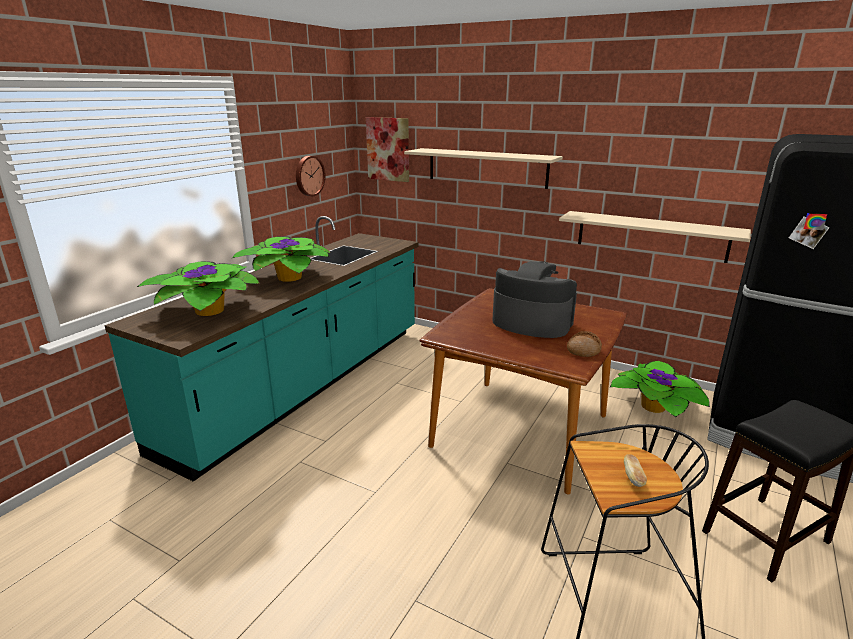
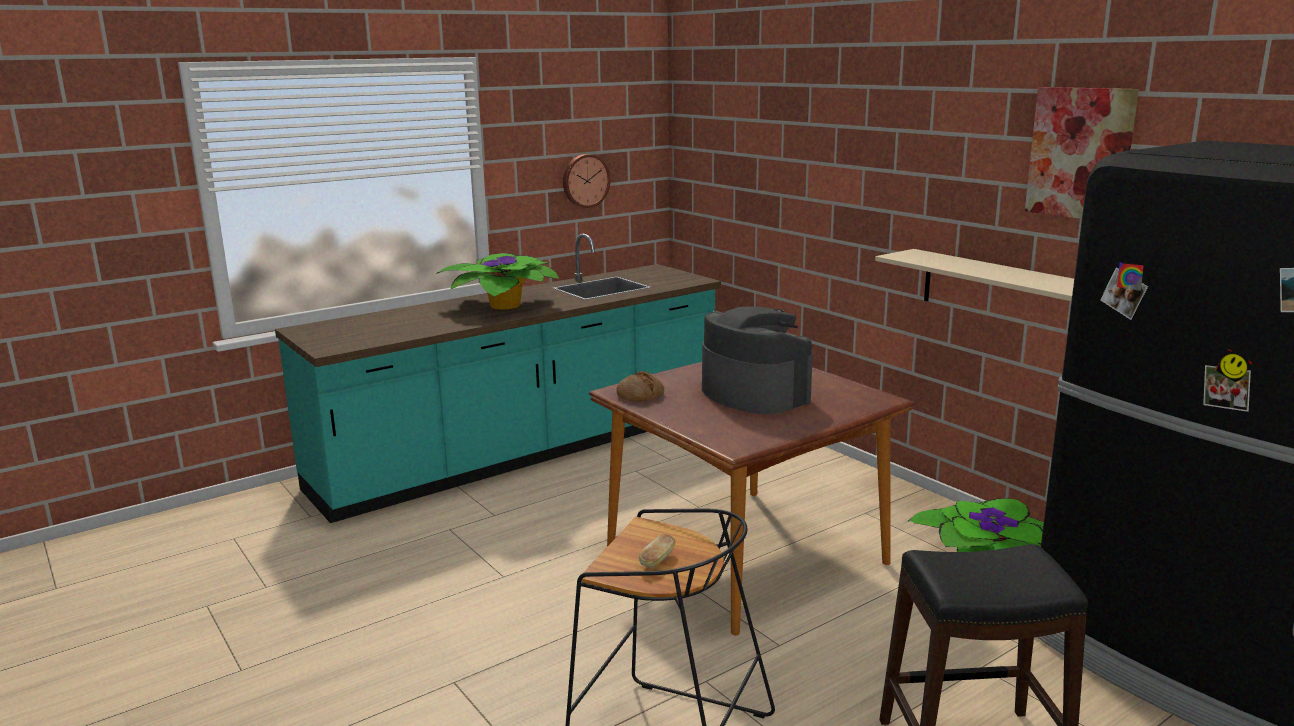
camera: 25 degrees right, 5 degrees down
(206, 311) = (379, 328): potted plant -> none
(388, 149) = (704, 149): picture -> picture (1080, 153)
(487, 167) = (813, 179): beige shelf -> none
(583, 350) = (776, 432): bread -> bread (640, 395)

